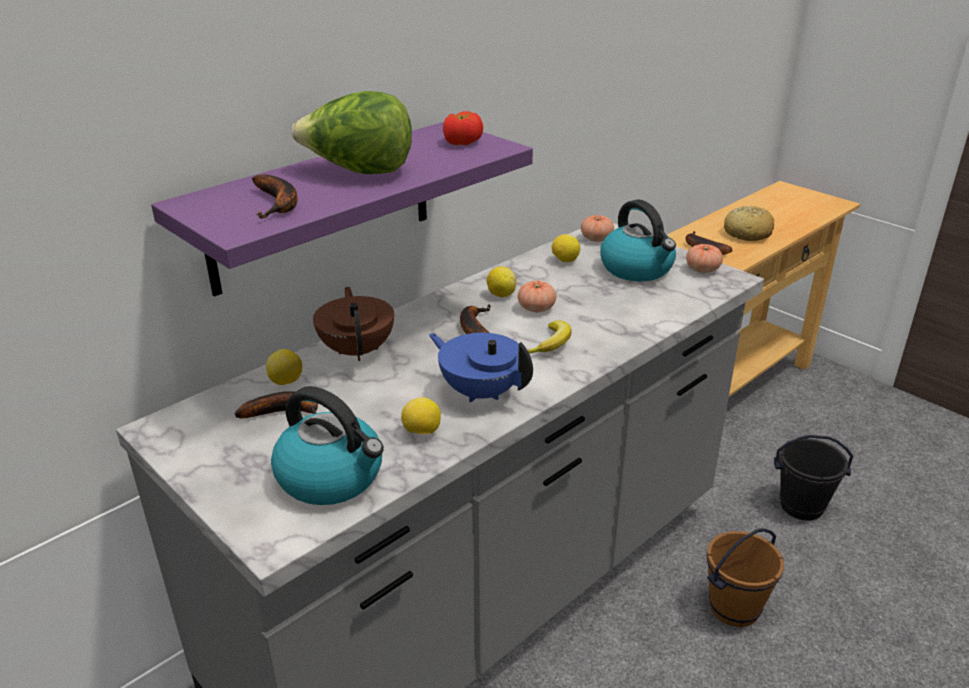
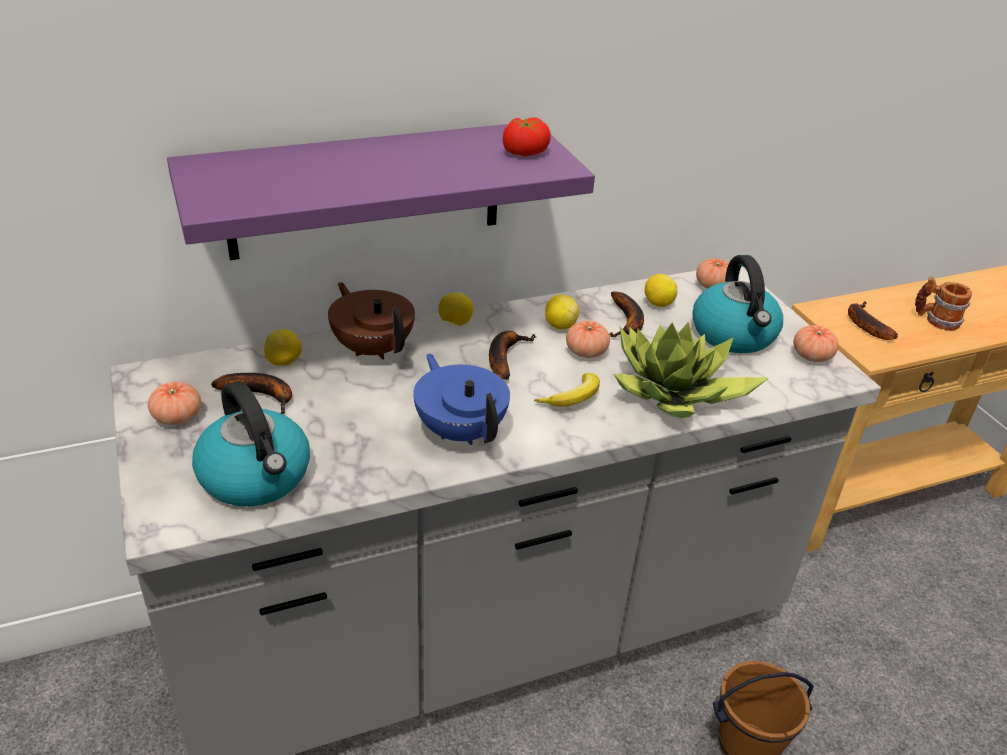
camera: 20 degrees right, 5 degrees up
(218, 451) = (177, 417): none -> tomato
(279, 203) = (276, 184): banana -> banana (627, 322)
(358, 350) = (373, 348): brown teapot -> brown teapot turned 45 degrees counterclockwise
(359, 172) = (386, 165): lettuce -> none
(421, 432) = (371, 457): lemon -> lemon (455, 323)
(625, 320) = (675, 393): none -> potted plant
(747, 233) = (935, 320): bread -> mug
(801, 506) = (896, 659): black bucket -> none

